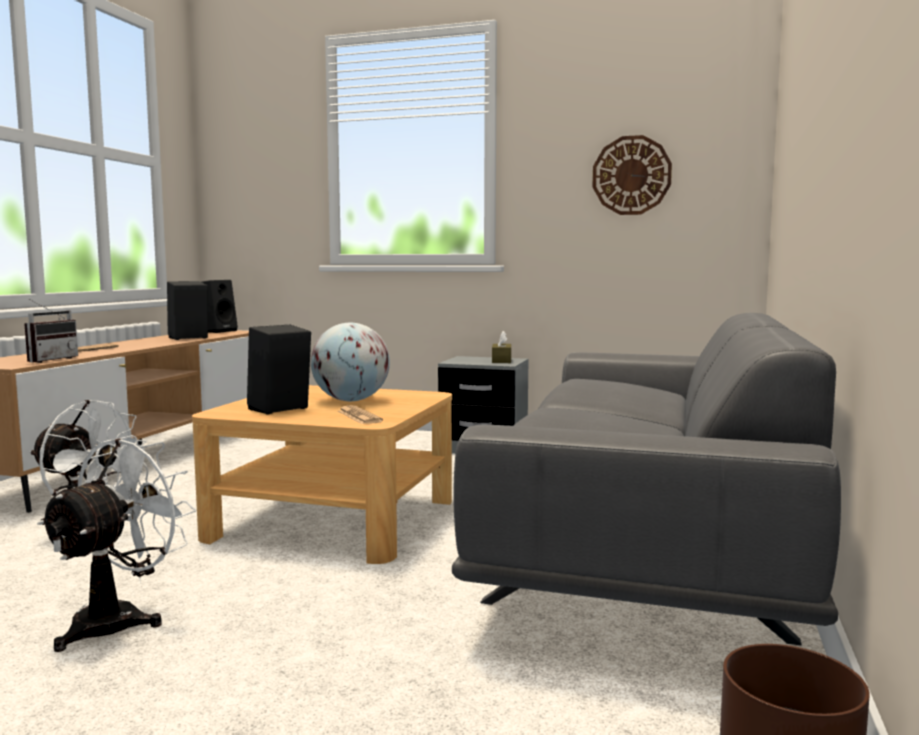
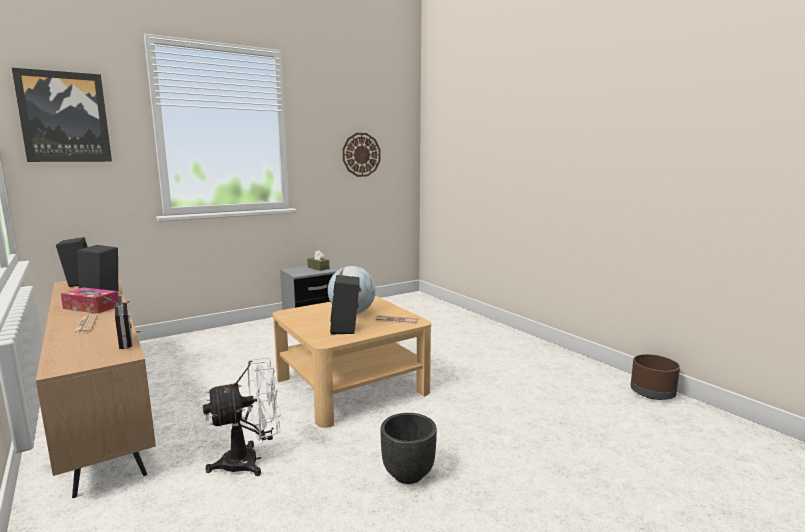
camera: 50 degrees left, 5 degrees up
(120, 619) = (408, 475): white fan -> black planter
(146, 342) = (91, 307): none -> tissue box
(246, 147) = (64, 117): none -> picture
(648, 542) = (480, 342): grey sofa -> none

